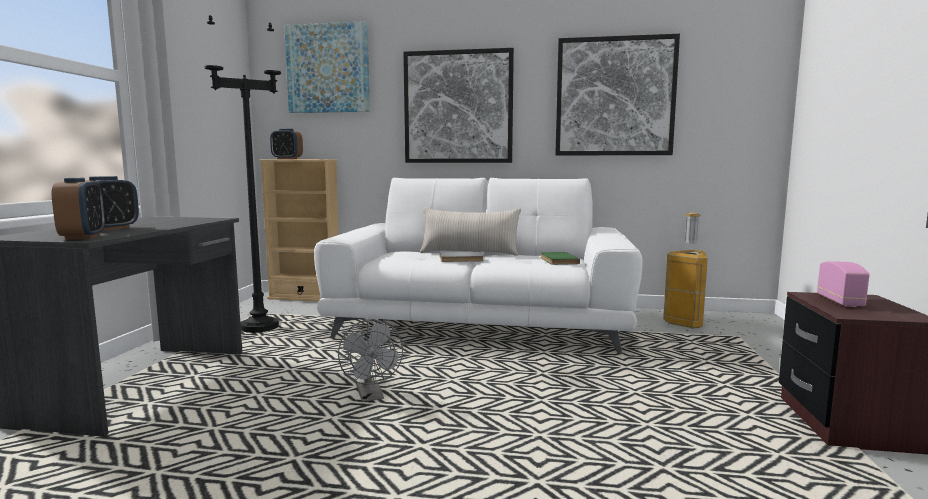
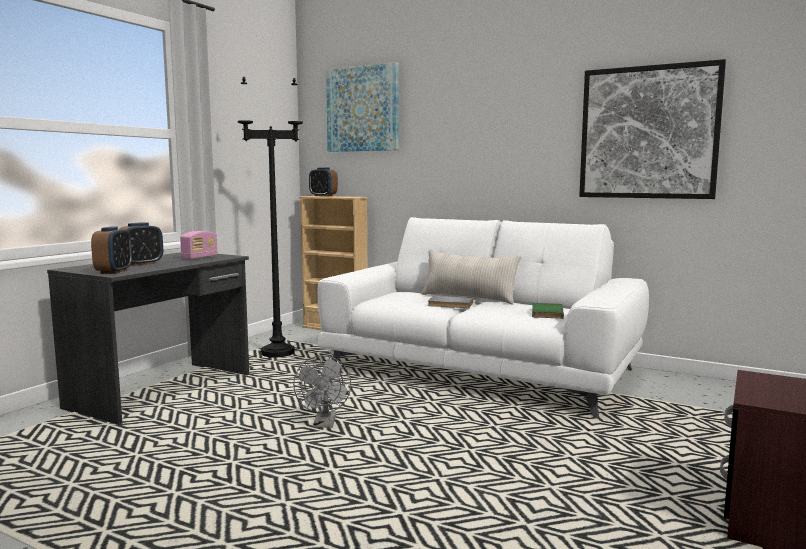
camera: 20 degrees right, 0 degrees up
(458, 107) = (481, 145): picture -> none
(686, 322) = (713, 395): trash can -> none
(840, 301) = (778, 386): radio -> radio (200, 258)

